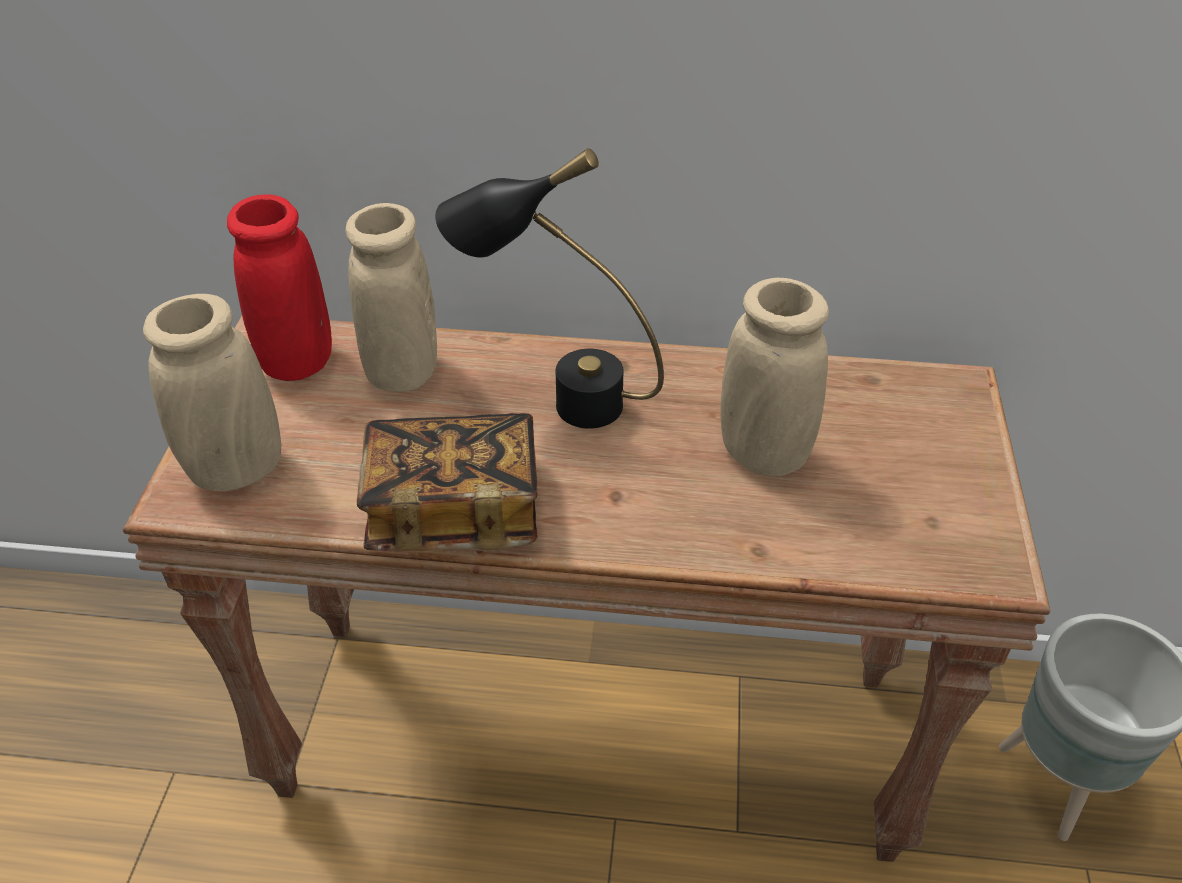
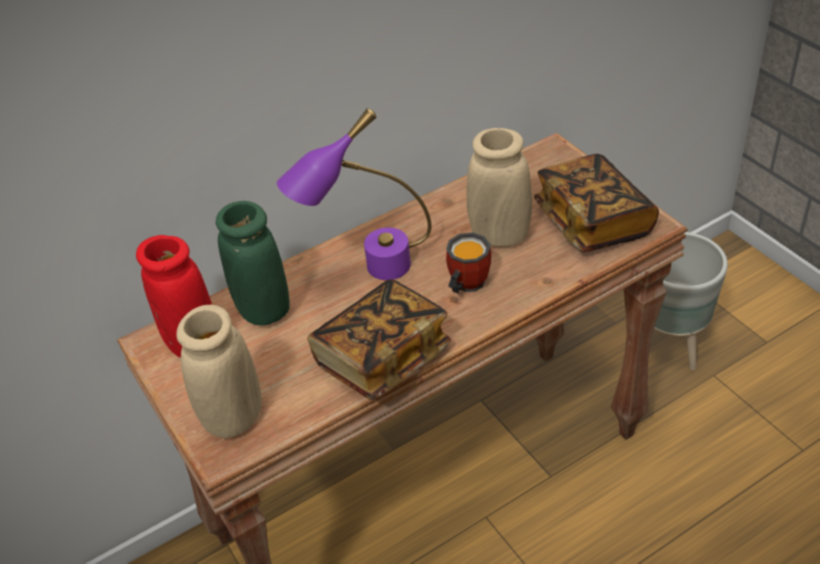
camera: 35 degrees left, 0 degrees up
(402, 372) = (264, 310): beige vase -> green vase
(557, 399) = (368, 272): black table lamp -> purple table lamp
(648, 487) = (465, 285): none -> mug
(911, 513) = (593, 222): none -> book

